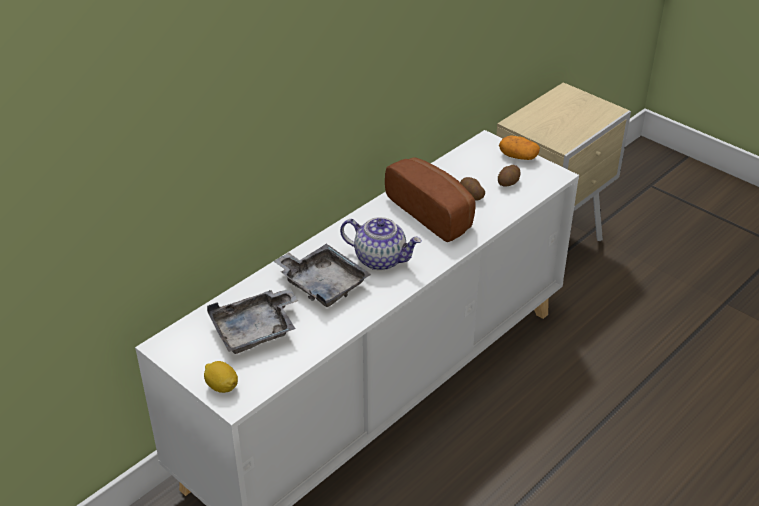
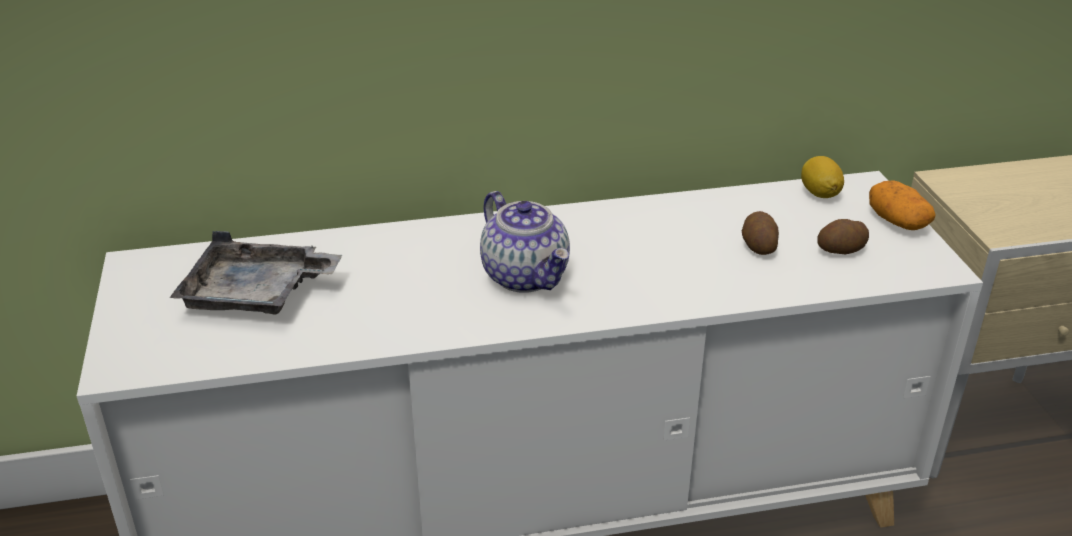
camera: 35 degrees right, 5 degrees down
(222, 386) = (129, 343): lemon -> lemon (819, 193)
(322, 284) = (410, 274): grey tray -> none
(434, 212) = (676, 246): bread -> none

